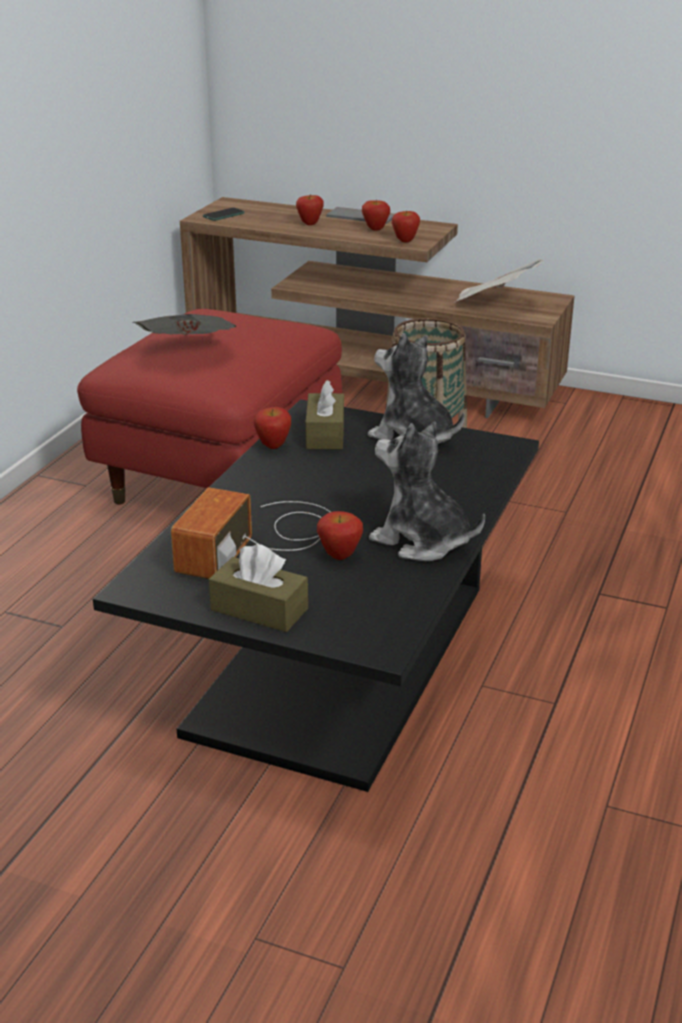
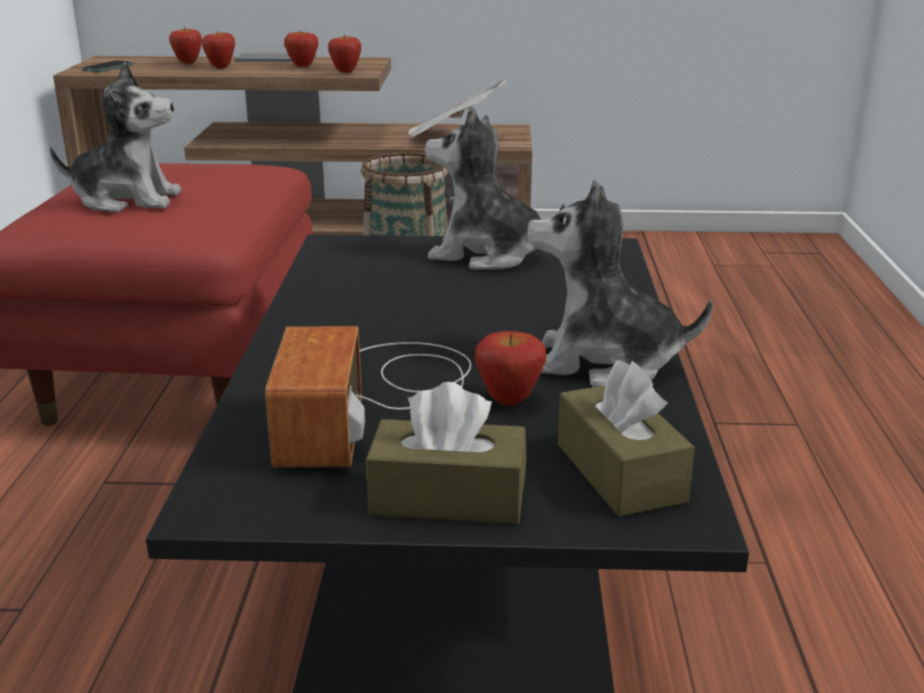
camera: 20 degrees left, 5 degrees down
(188, 352) = (127, 200): newspaper -> plush toy
(273, 446) = (309, 286): apple -> apple (188, 63)
(325, 434) = (370, 264): brown tissue box -> brown tissue box (620, 472)

